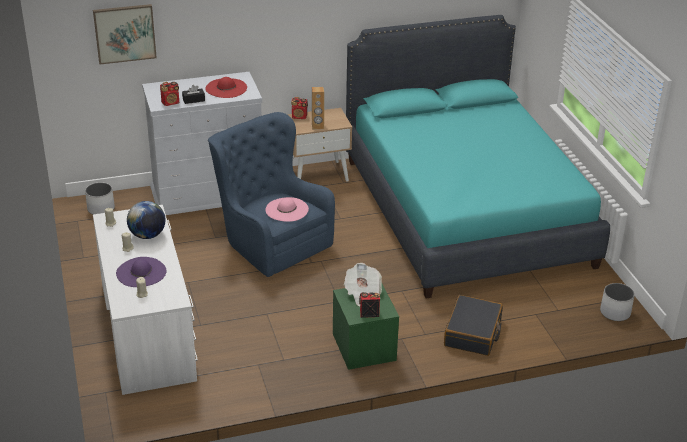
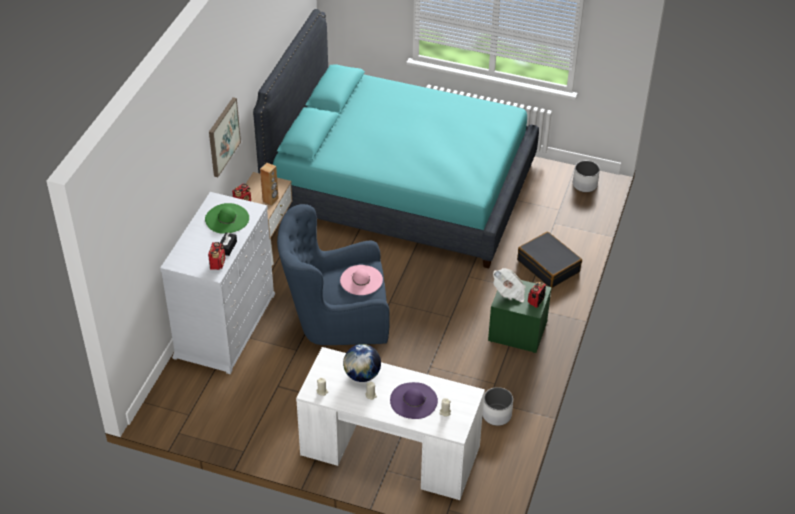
camera: 55 degrees left, 10 degrees up
(100, 209) = (175, 408): white planter -> white planter (496, 415)
(125, 33) = (143, 231): picture -> picture (223, 136)
(226, 88) = (227, 218): red hat -> green hat

